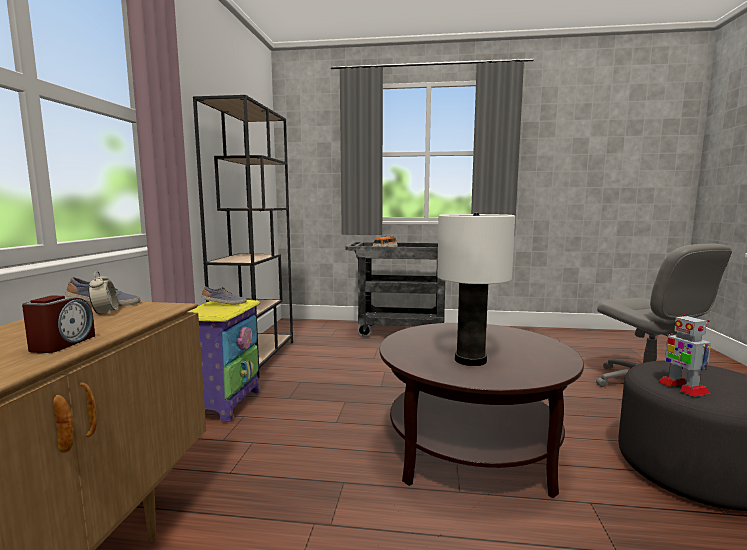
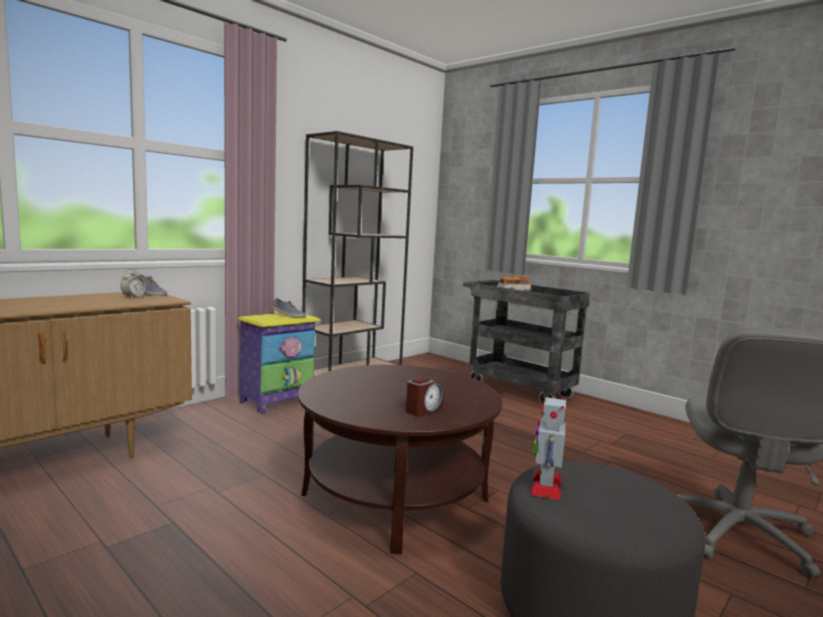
camera: 35 degrees right, 0 degrees up
(62, 343) = (70, 306): alarm clock -> alarm clock (423, 410)
(470, 360) = (367, 396): white table lamp -> none

